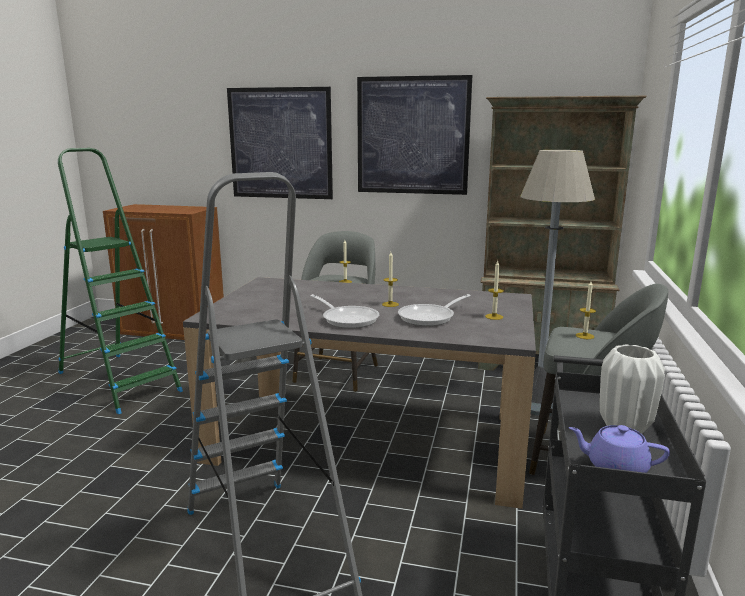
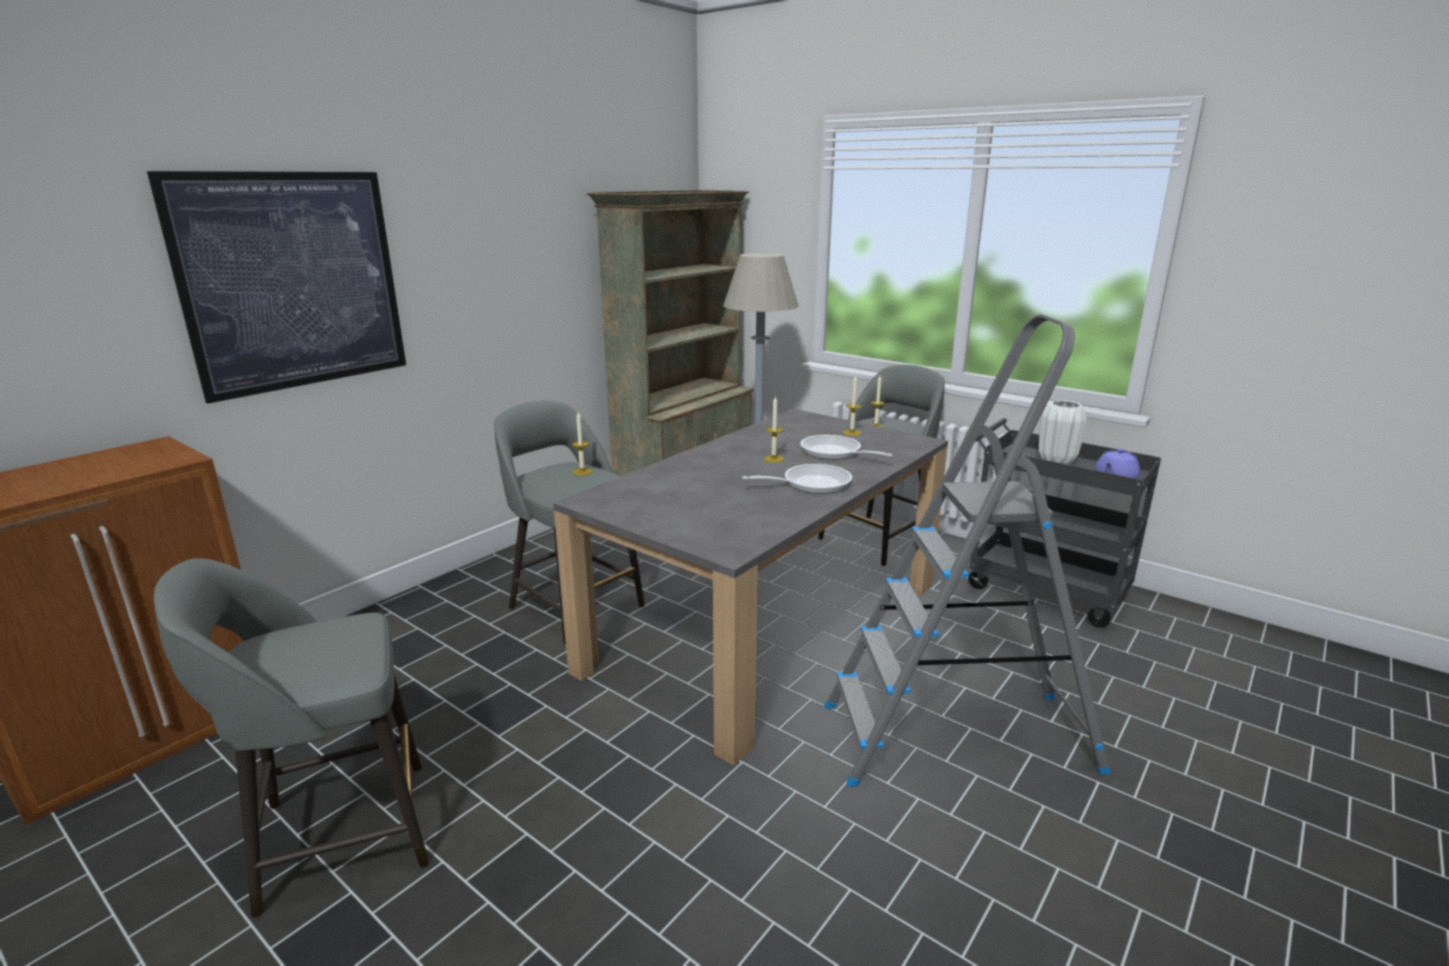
camera: 65 degrees left, 5 degrees up
(119, 381) = (338, 836): green step ladder -> grey stool
(412, 136) = (504, 248): picture -> none
(430, 317) = (835, 453): frying pan -> frying pan turned 150 degrees clockwise

